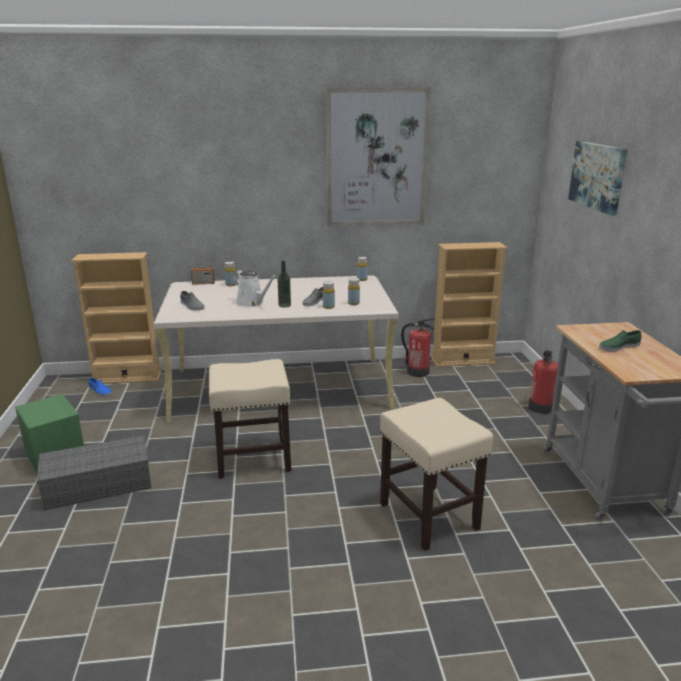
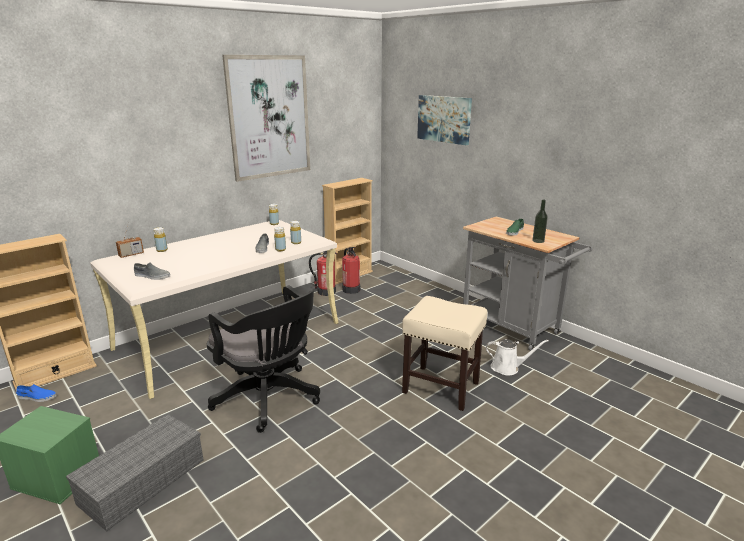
camera: 35 degrees left, 0 degrees up
(252, 303) = (208, 261): white watering can -> white watering can (507, 368)
(252, 459) = (269, 399): beige stool -> black office chair
(284, 305) = (241, 256): bottle -> bottle (538, 241)
(541, 407) = (430, 292): fire extinguisher -> fire extinguisher (351, 289)

